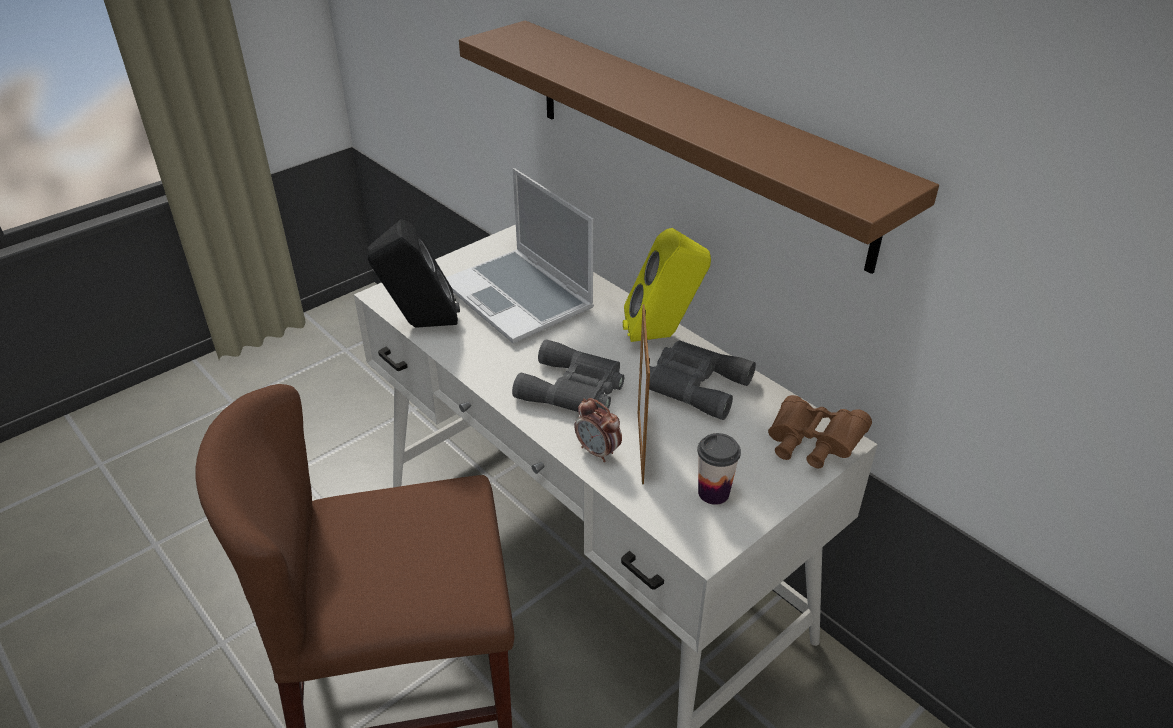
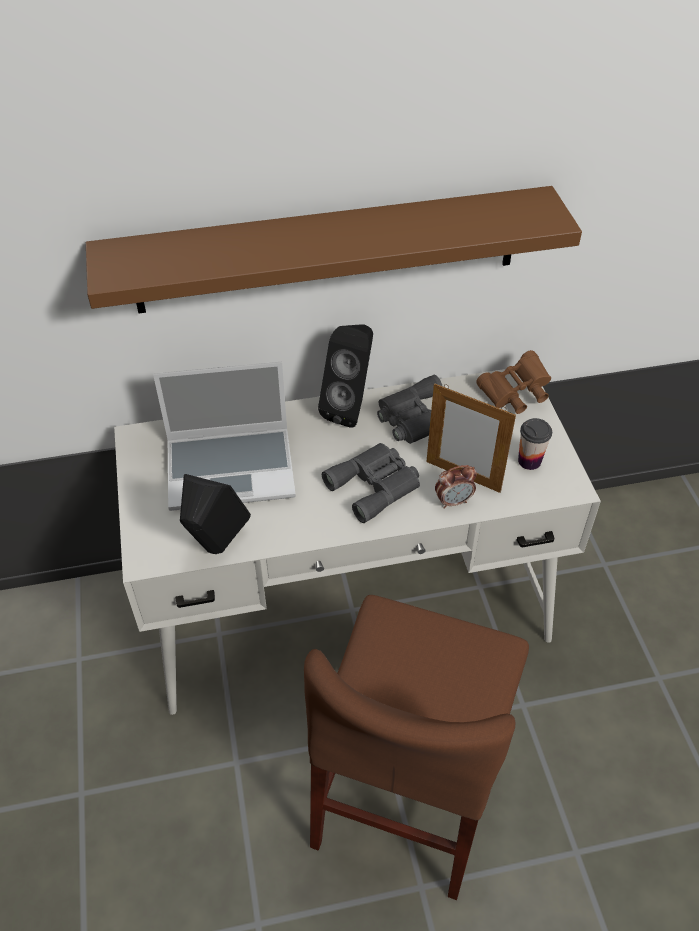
camera: 60 degrees left, 10 degrees up
(663, 336) = (350, 408): yellow speaker -> black speaker

